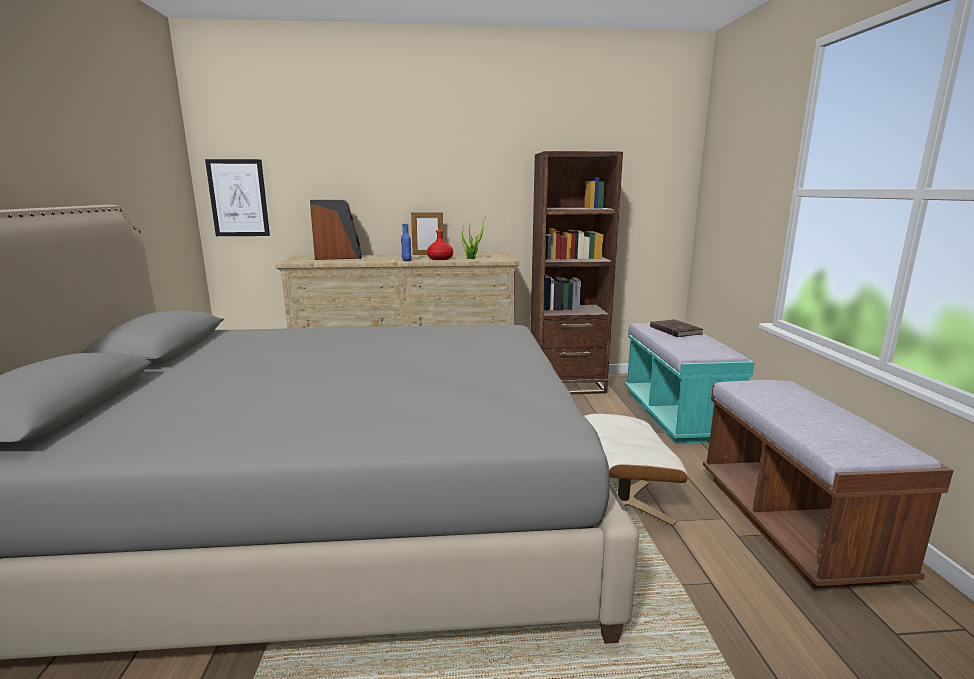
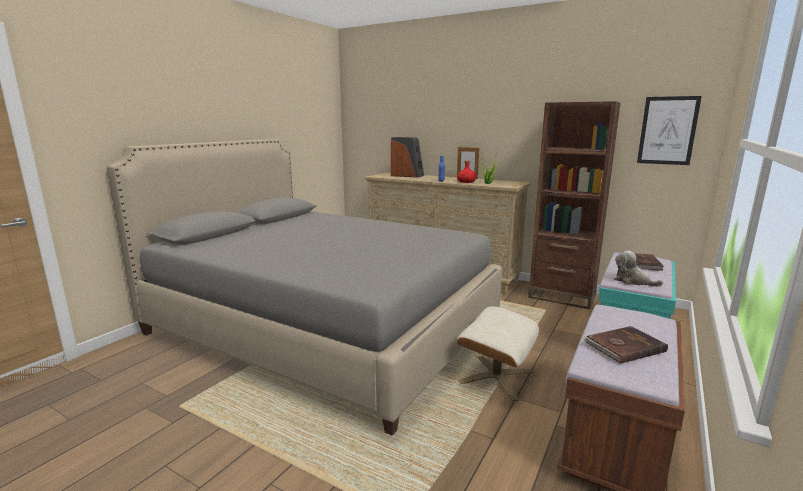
camera: 35 degrees right, 0 degrees up
(238, 198) = (362, 134): picture -> picture (667, 130)
(701, 350) = (633, 281): none -> plush toy
(822, 420) = (623, 346): none -> brown book

